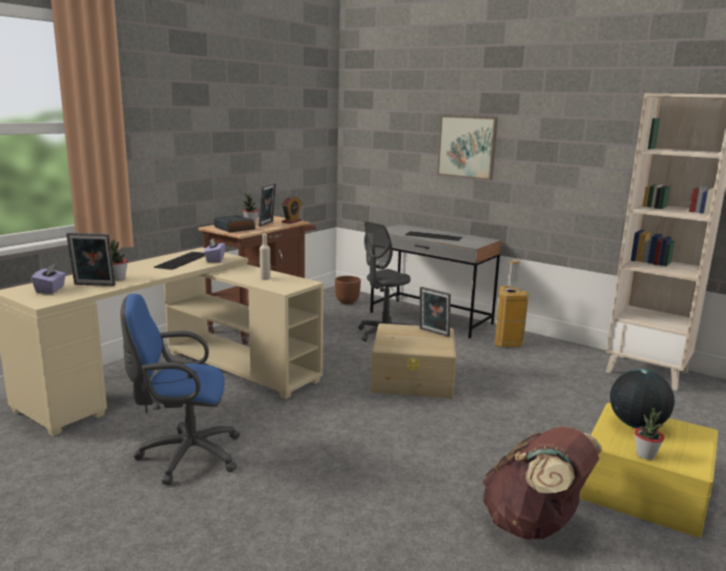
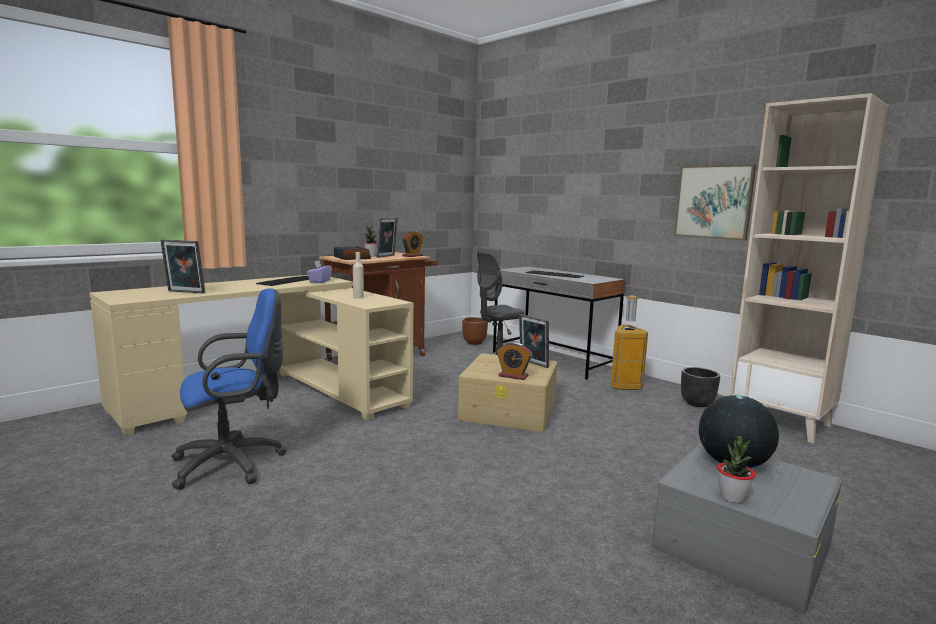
camera: 10 degrees right, 5 degrees down
(51, 289) = (142, 293): purple tissue box -> none
(118, 278) = (213, 289): potted plant -> none
(184, 456) = (234, 463): blue office chair -> blue office chair turned 150 degrees clockwise
(422, 348) = (513, 376): none -> alarm clock
(467, 147) = (591, 185): picture -> picture (714, 202)
(534, 525) = (583, 573): brown backpack -> none
(573, 357) = (696, 403): none -> black planter
(644, 489) = (741, 546): yellow storage box -> grey storage box

